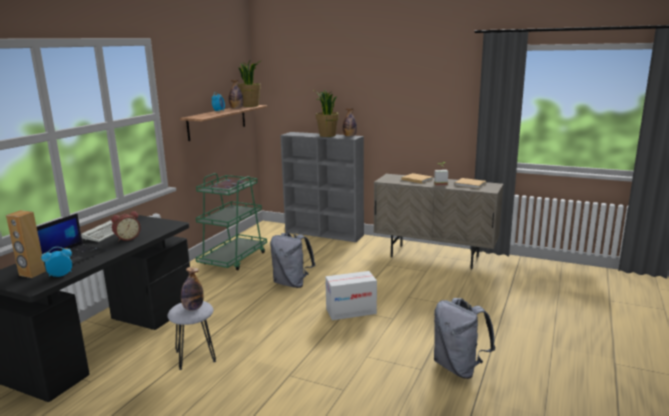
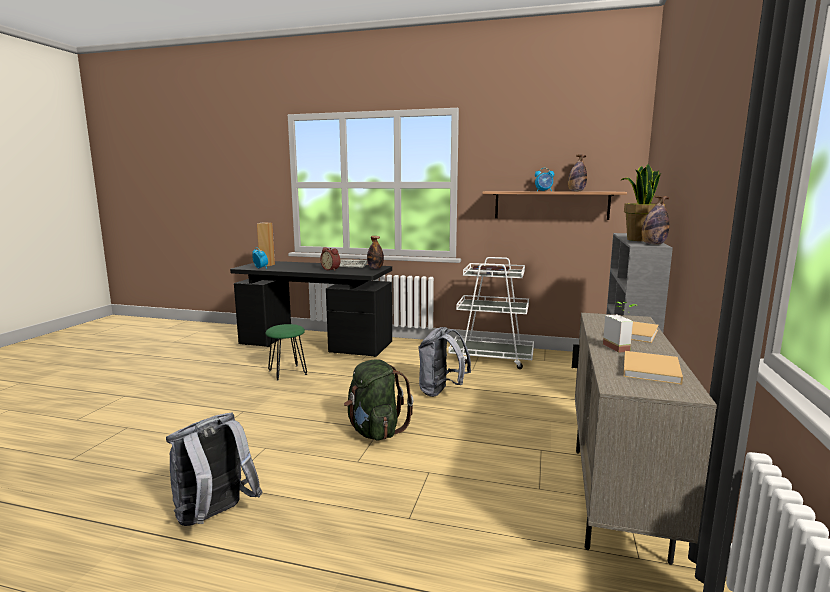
camera: 80 degrees right, 5 degrees down
(74, 256) = (295, 266): laptop -> none
(193, 308) = (283, 328): bottle -> bottle (375, 268)
(195, 356) = (287, 372): grey stool -> green stool
(233, 259) = (492, 358): green cart -> white cart
(251, 106) = (607, 191): potted plant -> none
(351, 311) = (375, 431): cardboard box -> green backpack

